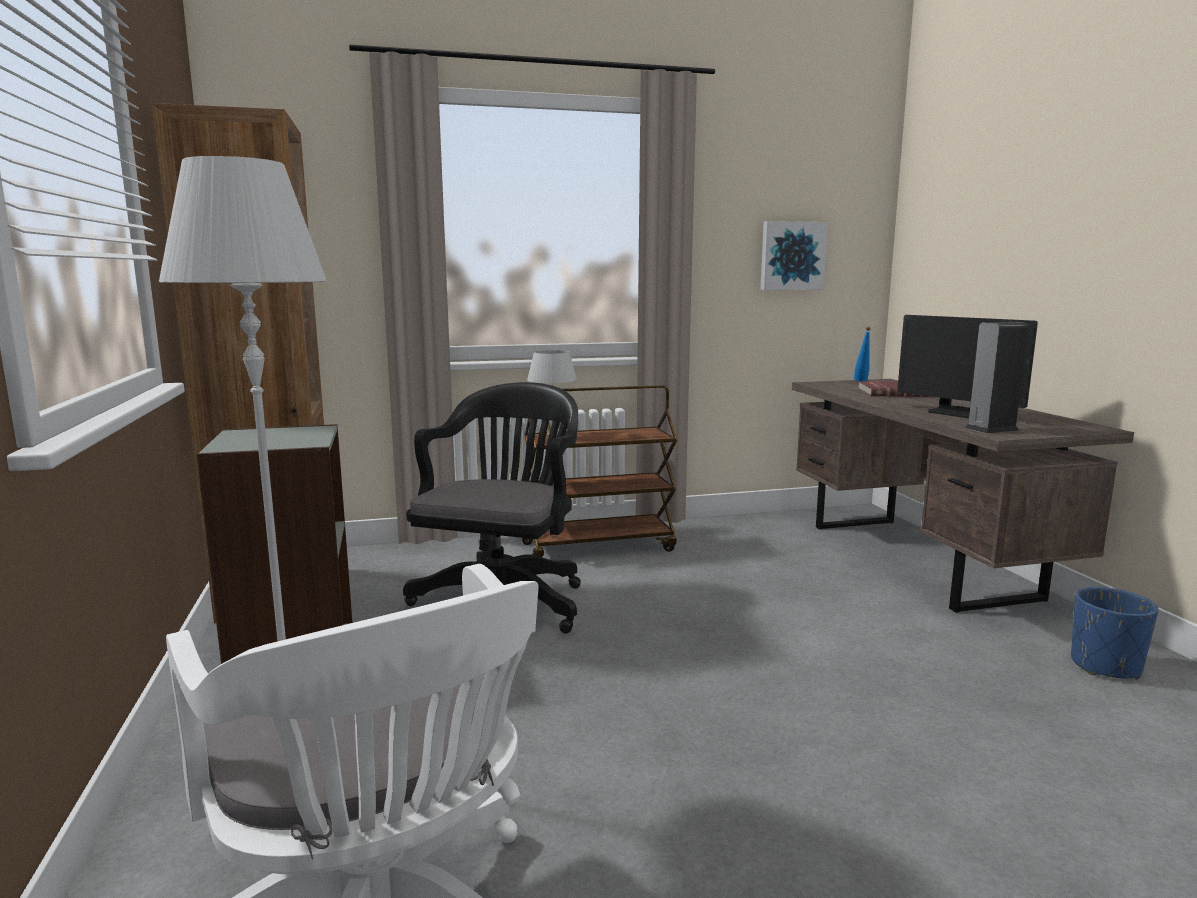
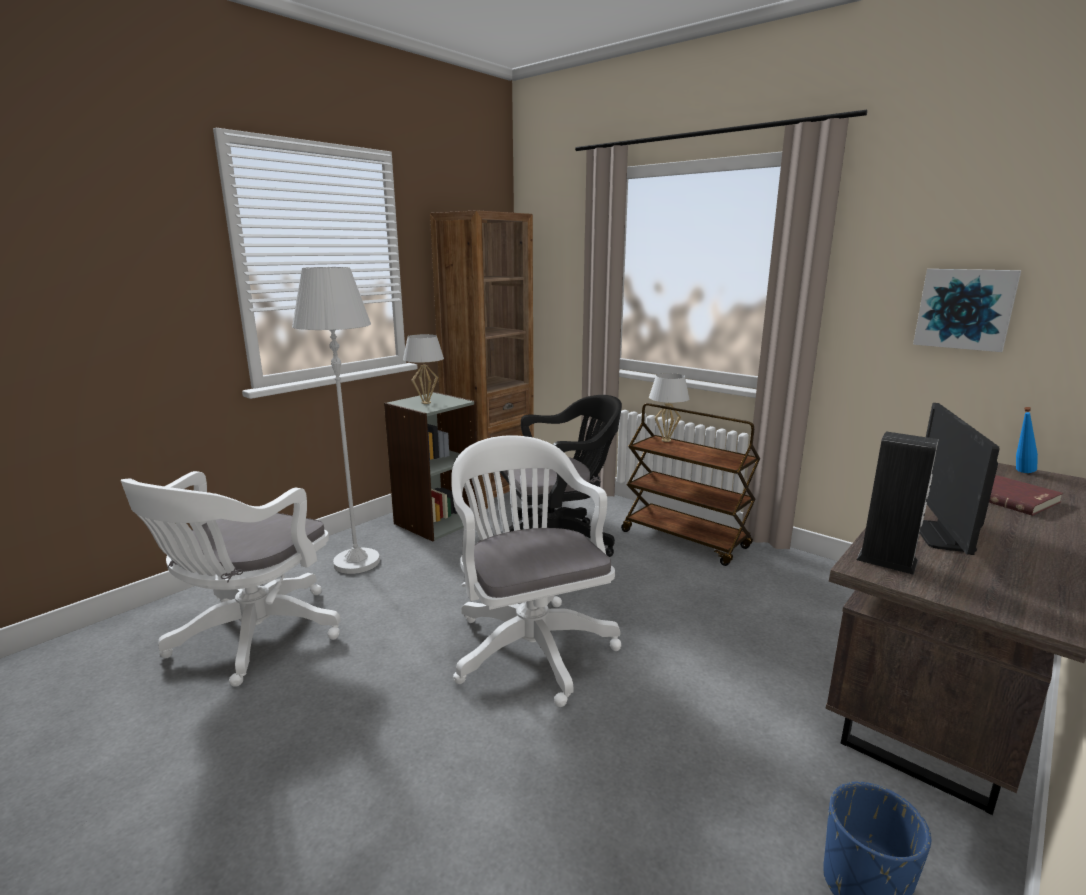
camera: 55 degrees right, 5 degrees up
(272, 439) = (426, 402): none -> white table lamp
(696, 689) = (529, 644): none -> white office chair

